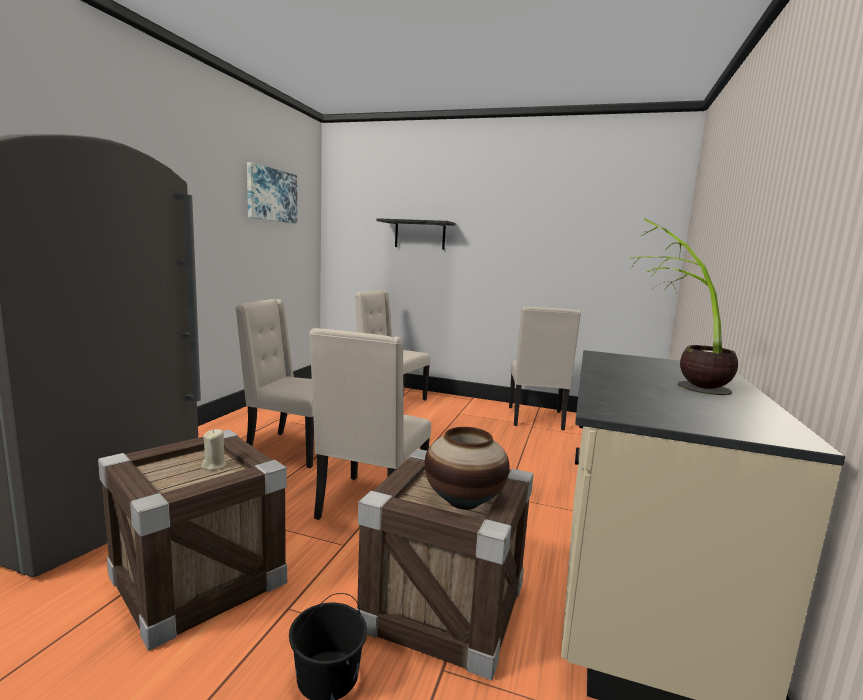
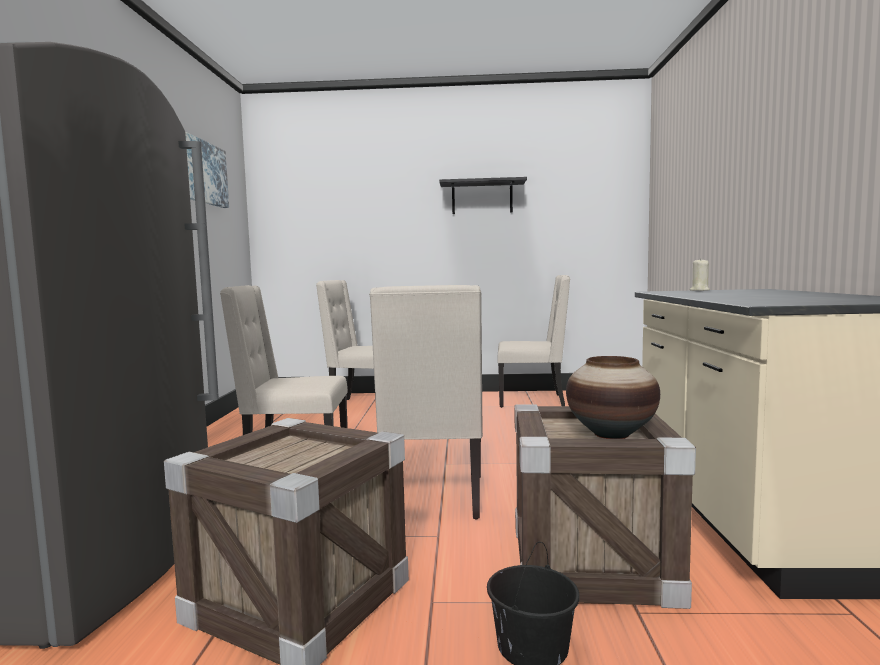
camera: 15 degrees left, 5 degrees down
(214, 465) = (311, 449): beige candle -> beige candle (699, 290)
(420, 235) = (373, 215): black shelf -> black shelf (482, 198)
(536, 419) = (532, 400): beige chair -> beige chair turned 75 degrees counterclockwise
(676, 380) = (759, 293): potted plant -> none

